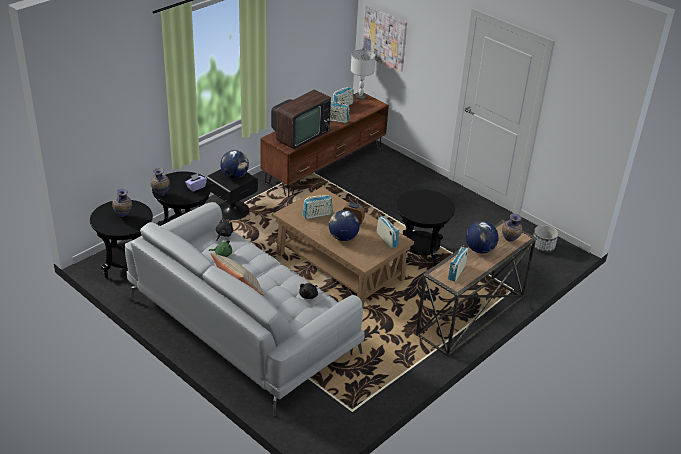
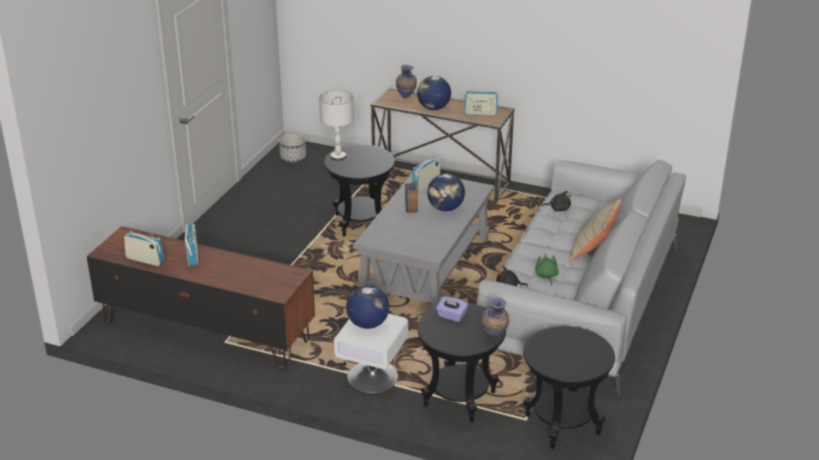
camera: 110 degrees left, 5 degrees down
(123, 216) = (567, 350): vase -> none
(232, 210) = (372, 377): black nightstand -> white nightstand
(300, 135) = (253, 274): television -> none
(317, 215) = (416, 233): radio -> none
(339, 266) = (426, 267): brown coffee table -> grey coffee table
(360, 97) = (107, 251): grey table lamp -> grey table lamp (338, 157)
(385, 38) = (83, 147): picture -> none

